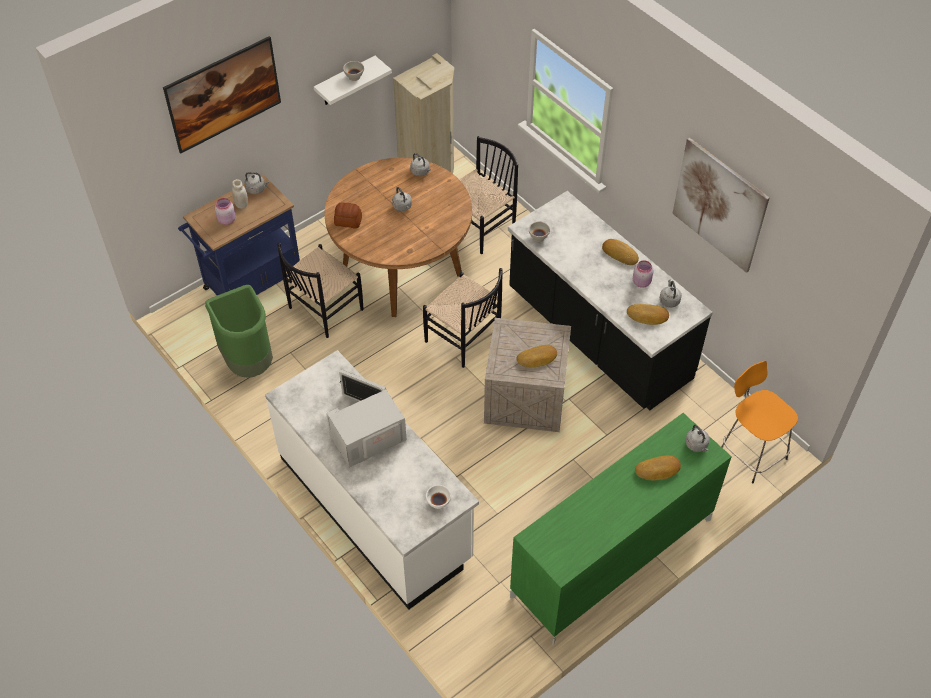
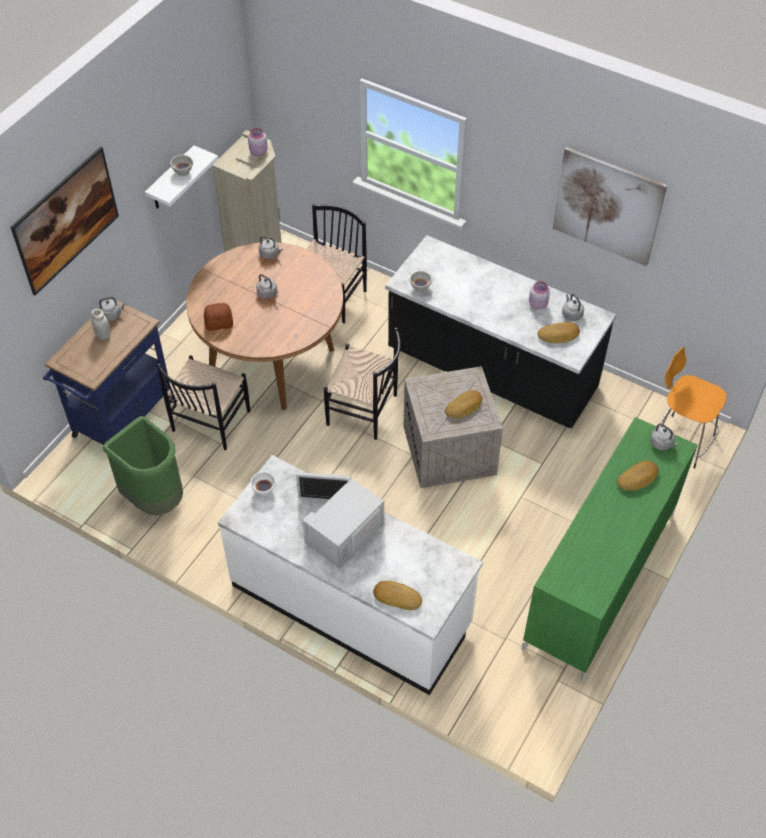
camera: 20 degrees left, 0 degrees up
(226, 219) = (94, 354): pink jar -> pink jar (258, 151)
(438, 503) = (444, 576): white bowl -> white bowl (263, 490)
(620, 254) = (505, 282): bread -> bread (397, 596)

